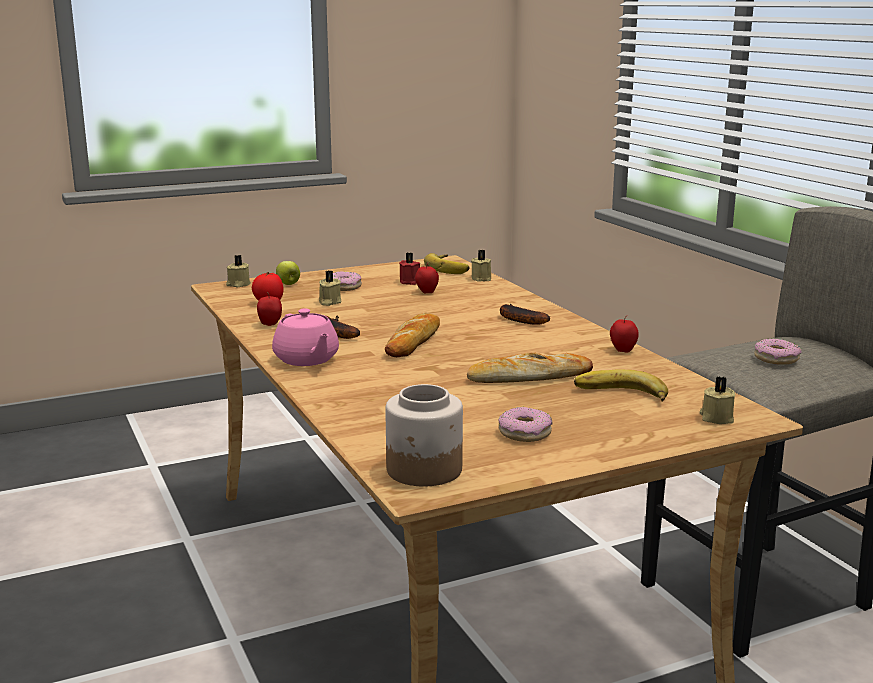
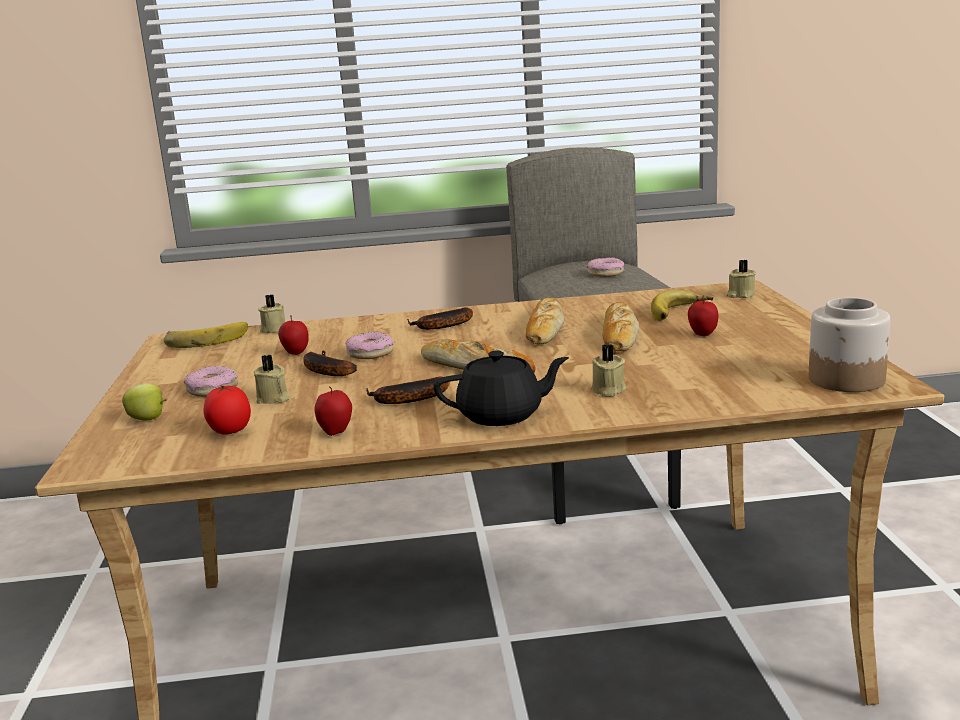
camera: 70 degrees left, 0 degrees up
(238, 284) = (98, 450): beige candle -> beige candle (607, 390)
(306, 359) = (502, 415): pink teapot -> black teapot
(391, 304) = (324, 370): none -> banana
(410, 282) = (239, 358): red candle -> none
(525, 433) = (762, 344): donut -> donut (370, 353)
(532, 350) = (545, 328): none -> bread
(622, 351) = (567, 303): apple -> apple (702, 335)

